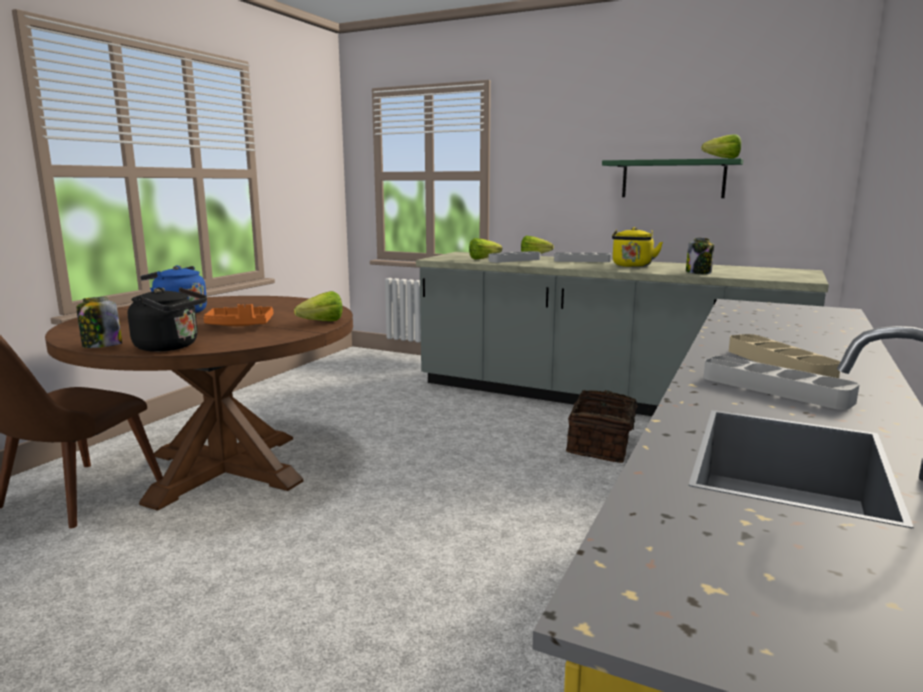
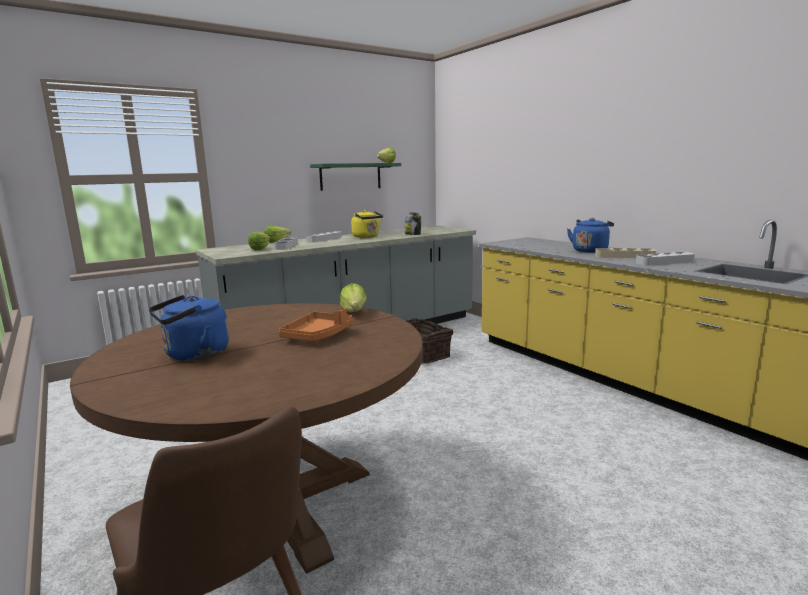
camera: 60 degrees left, 0 degrees up
(101, 346) = (326, 390): jar -> none
(170, 347) = (376, 361): black kettle -> none
(793, 344) = (590, 251): none -> blue kettle

